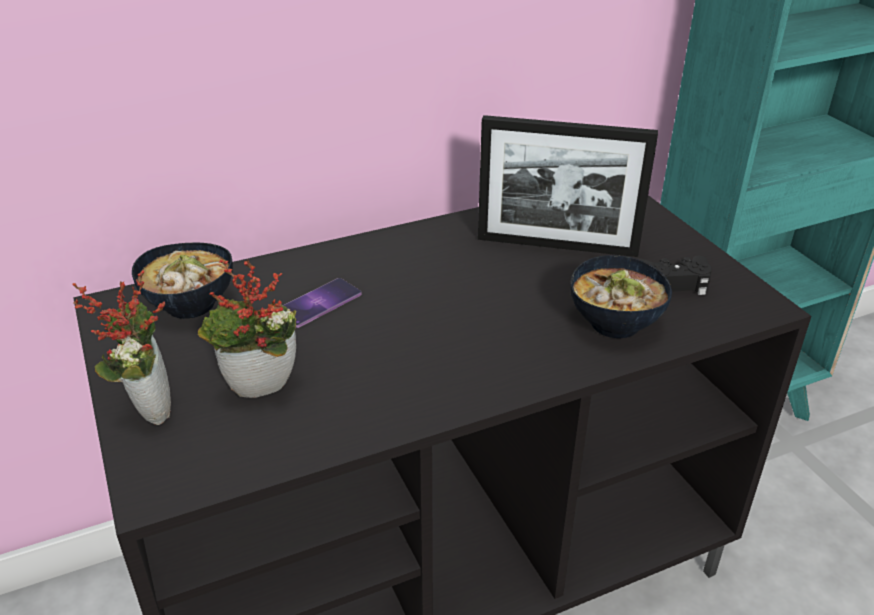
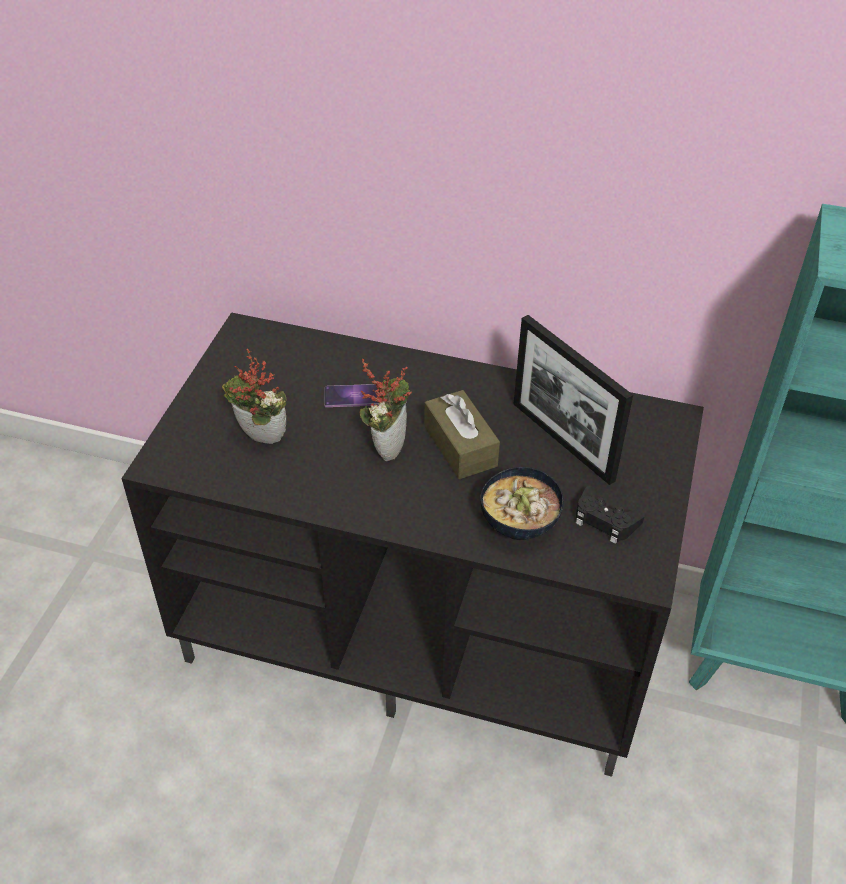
camera: 40 degrees right, 10 degrees up
(147, 408) = (198, 413): potted plant -> potted plant (387, 446)
(191, 306) = (284, 355): bowl -> none
(477, 292) = (460, 446): none -> brown tissue box

